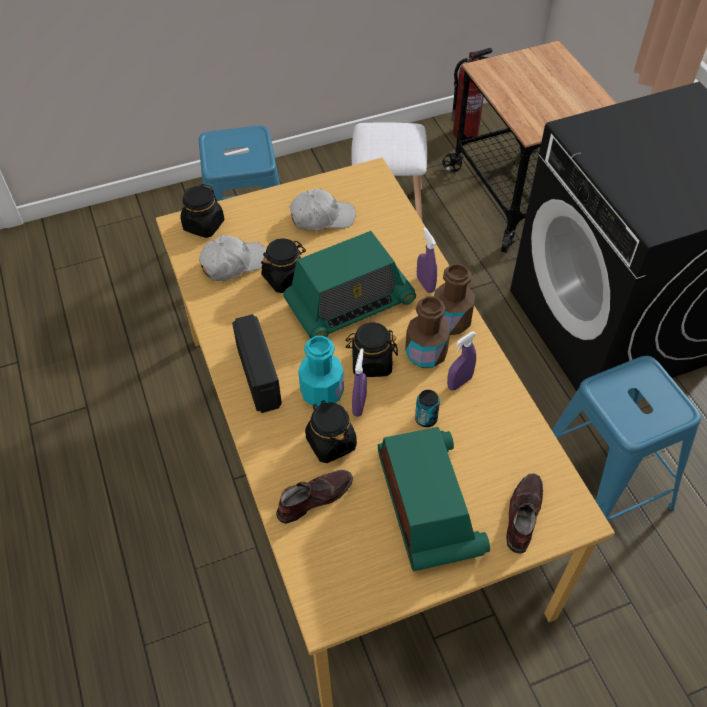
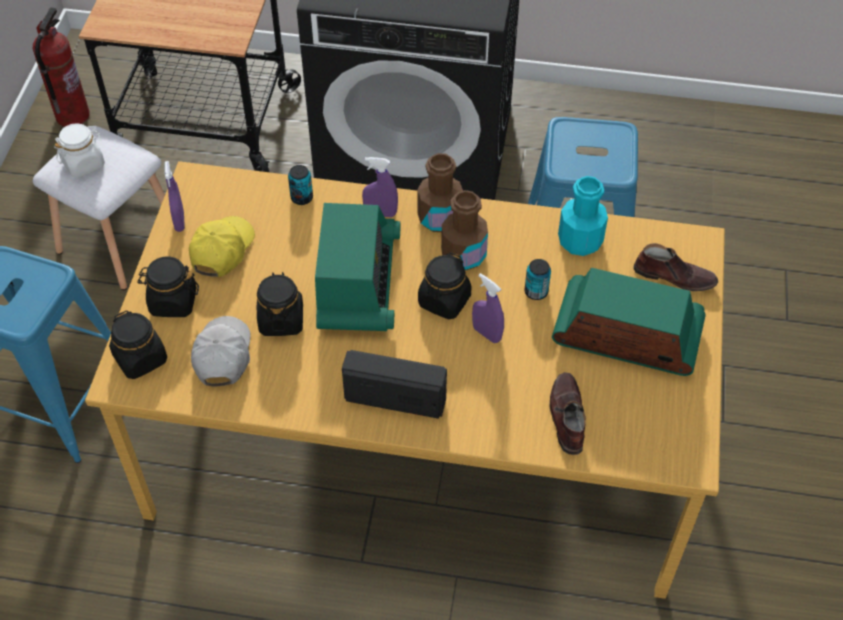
camera: 60 degrees left, 0 degrees up
(322, 217) = (222, 250): white cap -> yellow cap
(322, 392) = (451, 356): turquoise bottle -> turquoise bottle (580, 241)
(331, 443) = (514, 376): black jar -> black jar (173, 302)
(384, 136) = (84, 163): none -> white jar
(403, 234) = (302, 198): none -> can
(459, 382) = (513, 248): purple spray bottle -> purple spray bottle (179, 221)
(522, 515) = (674, 276): brown shoe -> brown shoe turned 150 degrees clockwise

